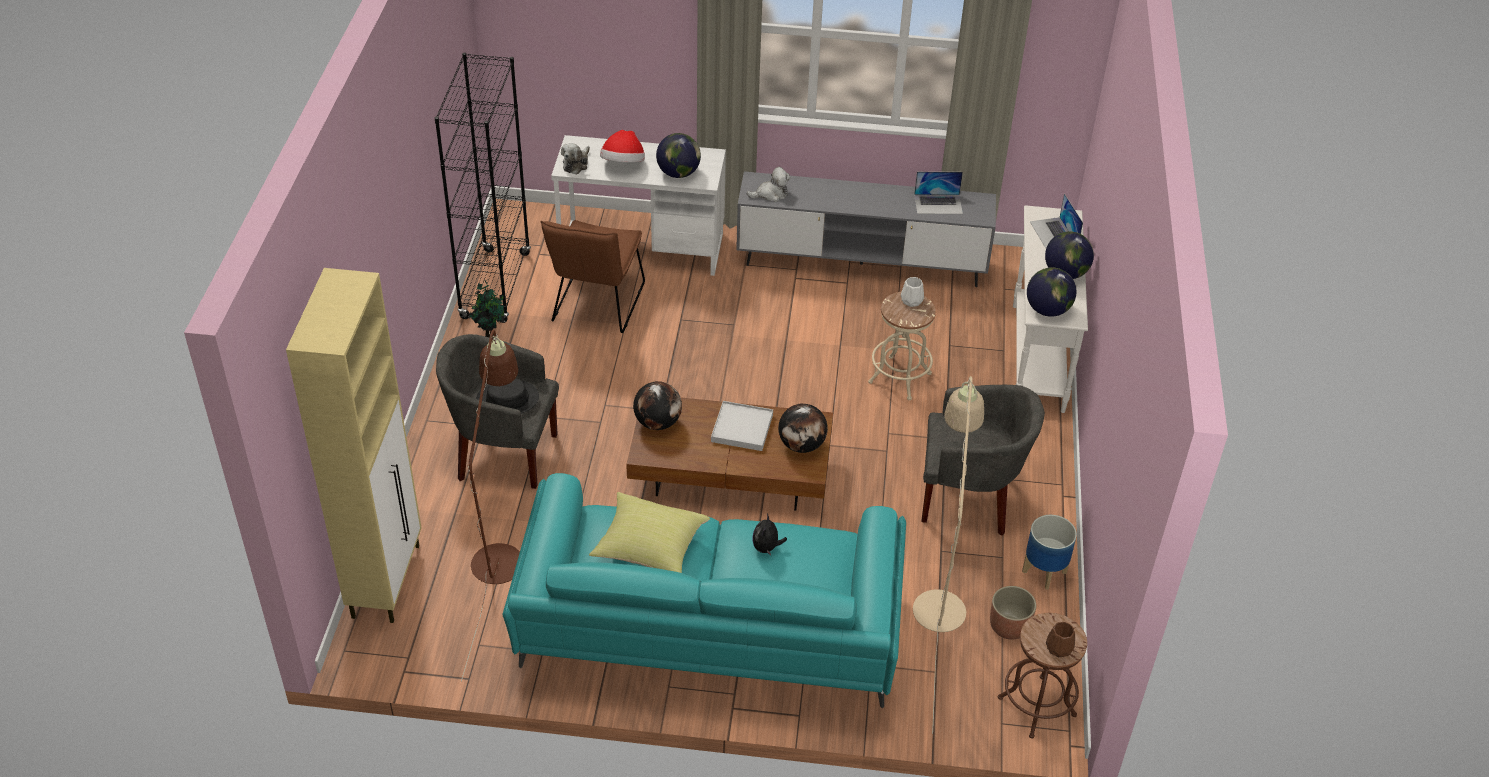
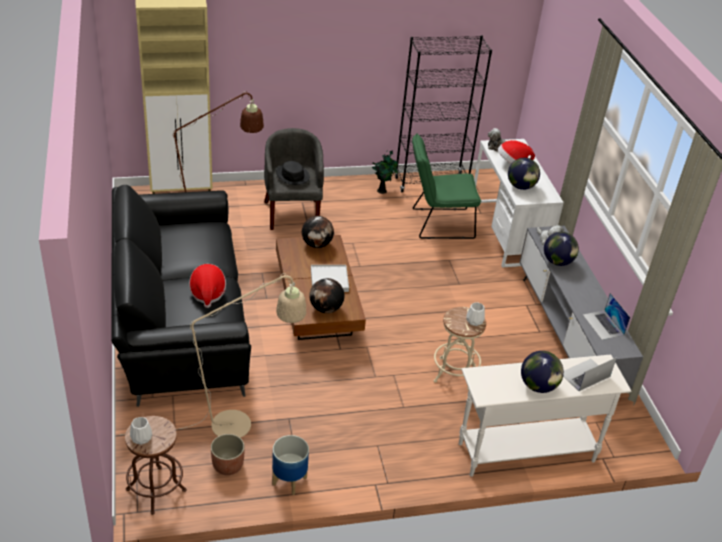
camera: 70 degrees right, 5 degrees down
(596, 307) = (438, 223): brown chair -> green chair
(648, 549) = (191, 246): yellow pillow -> none
(707, 632) = (179, 317): turquoise sofa -> black sofa
(766, 548) = (207, 293): plush toy -> hat
(969, 498) = (347, 428): grey armchair -> none
(1048, 310) = (484, 379): globe -> globe (557, 262)
(1058, 648) = (142, 438): brown vase -> white vase

